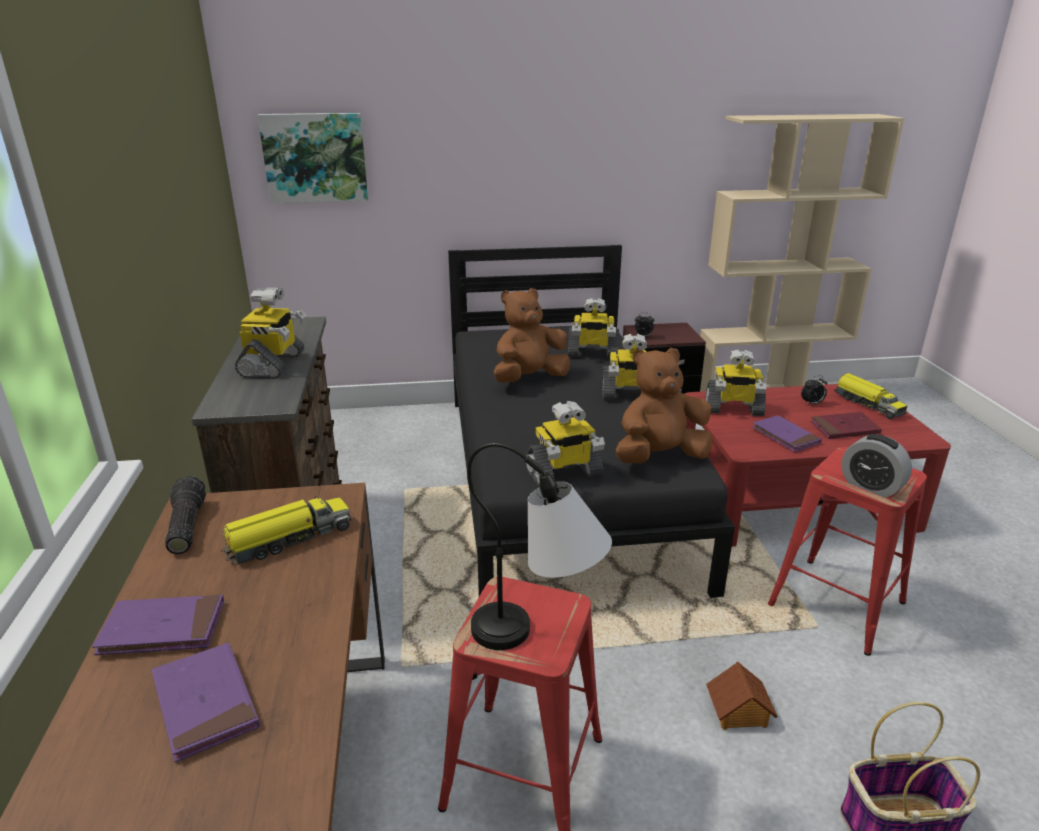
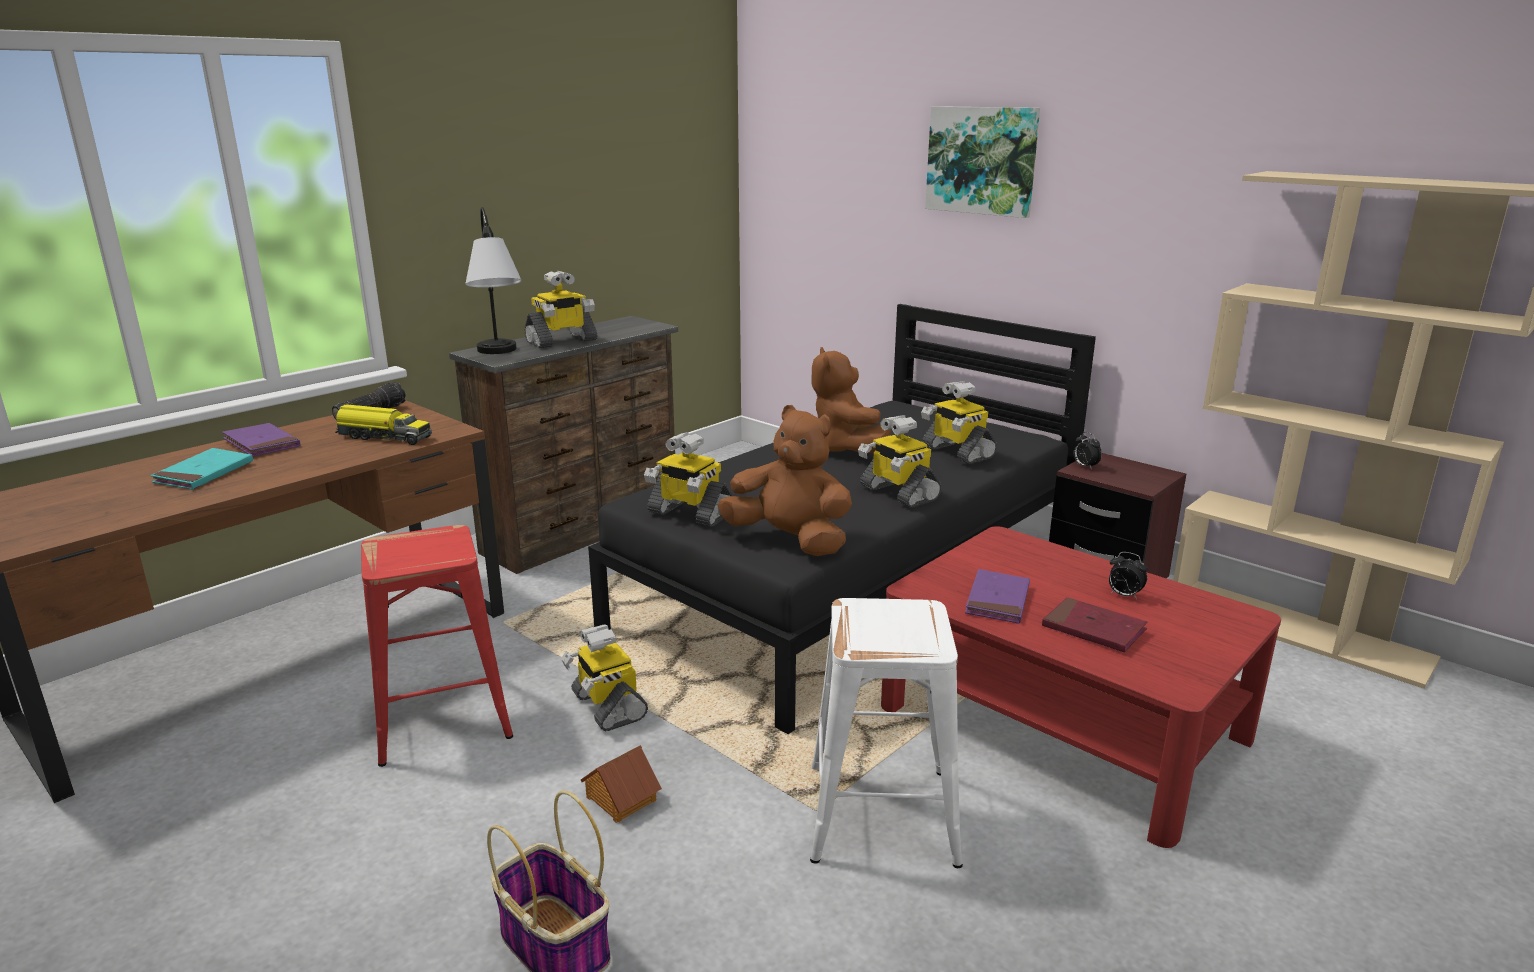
camera: 50 degrees right, 5 degrees down
(205, 703) = (204, 473): purple book -> turquoise book
(315, 158) = (800, 185): picture -> picture (982, 160)
(529, 379) = (846, 450): brown plush toy -> brown plush toy turned 120 degrees counterclockwise
(538, 639) = (400, 560): table lamp -> table lamp (498, 355)
(733, 409) = (1009, 558): toy robot -> toy robot (607, 706)
(837, 603) = (883, 814): red stool -> white stool
(867, 404) = (1203, 629): toy truck -> none
(871, 486) = (861, 634): alarm clock -> none

